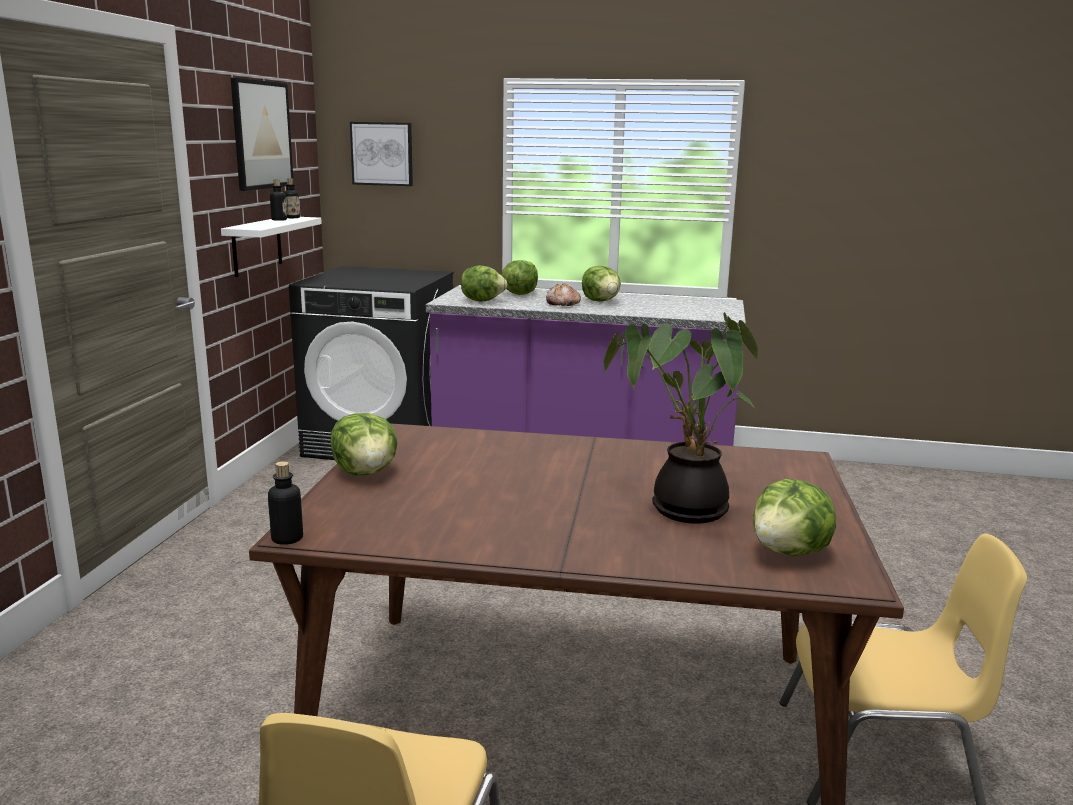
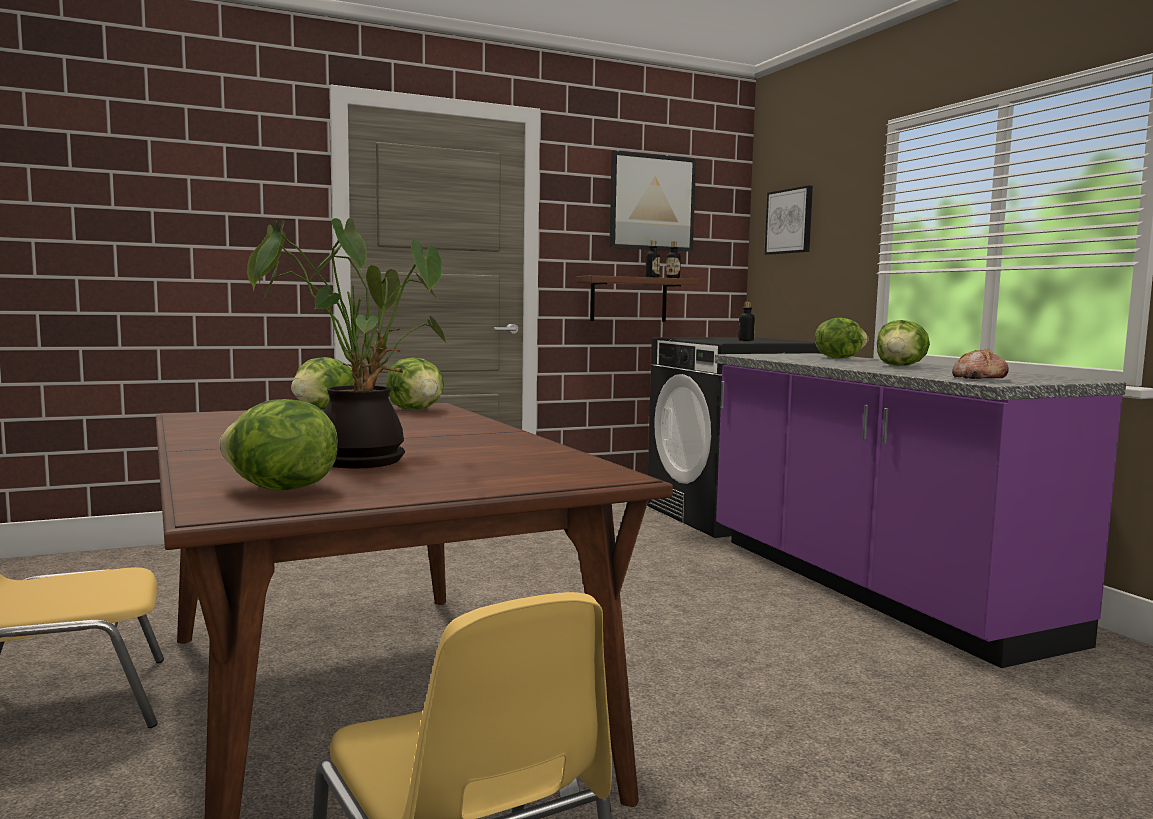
camera: 55 degrees right, 10 degrees down
(257, 246) = (628, 299): white shelf -> brown shelf
(287, 538) = (176, 414): bottle -> bottle (746, 340)
(482, 301) = (774, 356): lettuce -> lettuce (416, 410)
(562, 303) = (844, 363): bread -> bread (978, 378)

